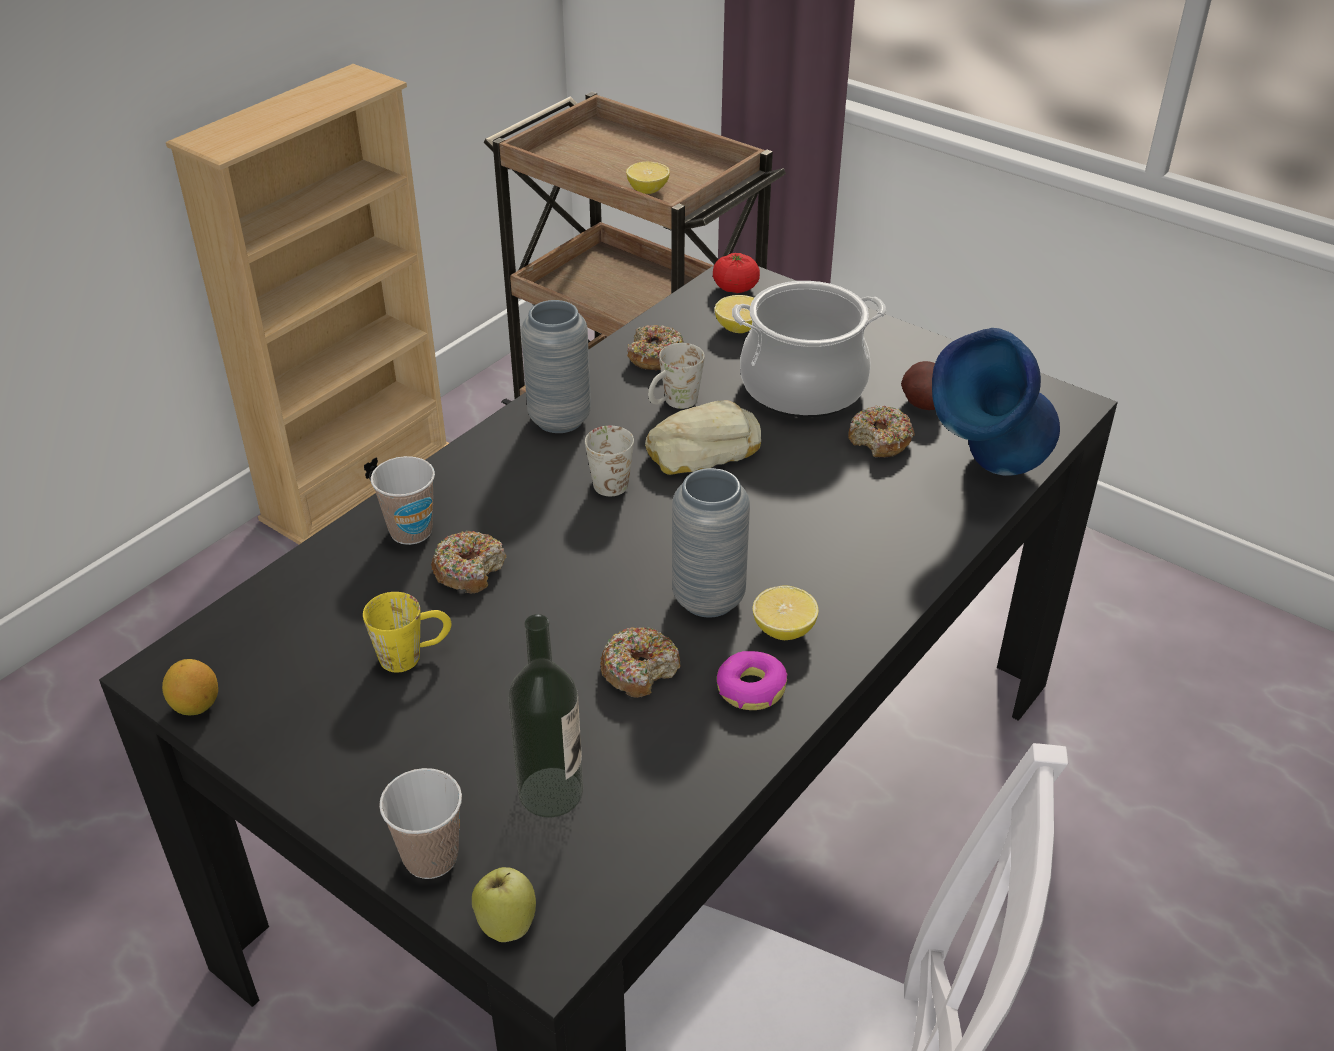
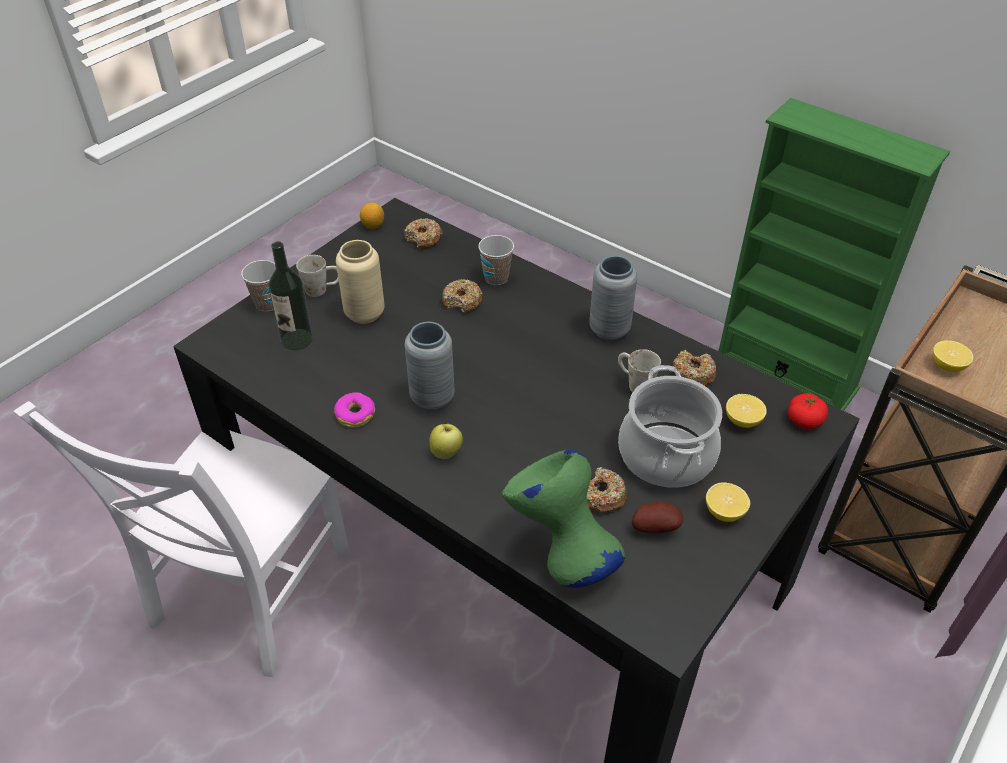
camera: 90 degrees right, 5 degrees up
(357, 483) = (785, 372): beige bookcase -> green bookcase
(413, 654) = (398, 287): yellow mug -> none
(485, 697) = (364, 314): none -> beige vase
(506, 924) = (224, 329): apple -> apple (446, 452)
(608, 478) = (548, 353): white mug -> white mug (323, 289)
(639, 670) = (376, 369): donut -> donut (423, 239)
(701, 448) = (583, 397): bread -> none
(783, 630) = (402, 431): lemon -> lemon (724, 512)
(985, 476) = (560, 557): blue vase -> green vase

